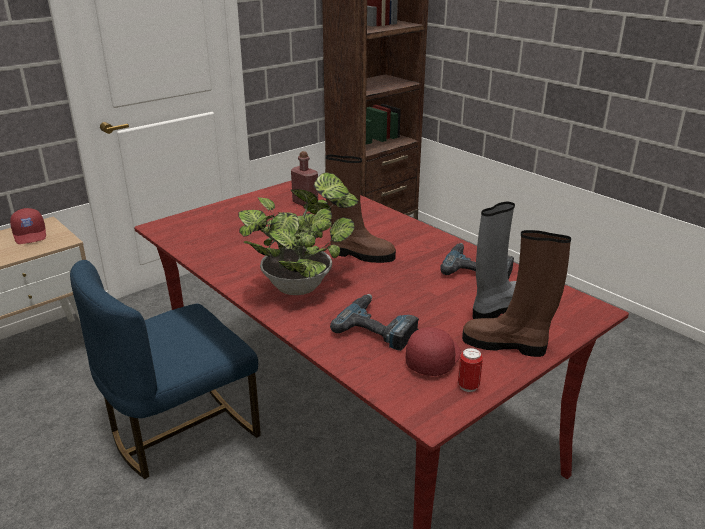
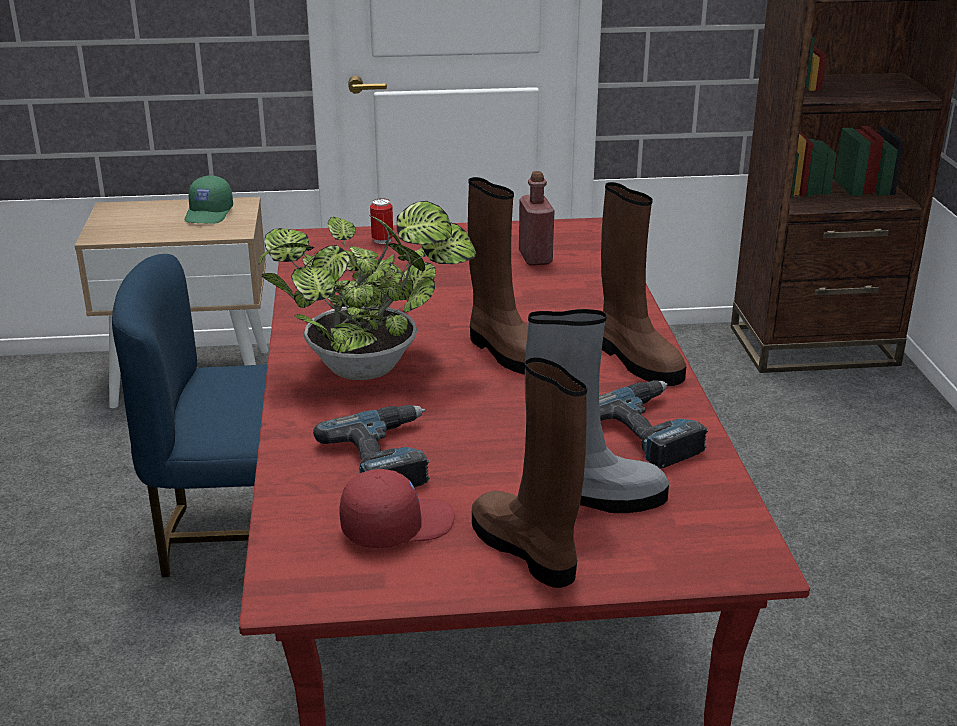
camera: 35 degrees right, 0 degrees up
(31, 235) = (209, 214): red cap -> green cap
(424, 239) = (636, 360): none -> brown boot
(468, 386) = (389, 579): can -> can (382, 240)

